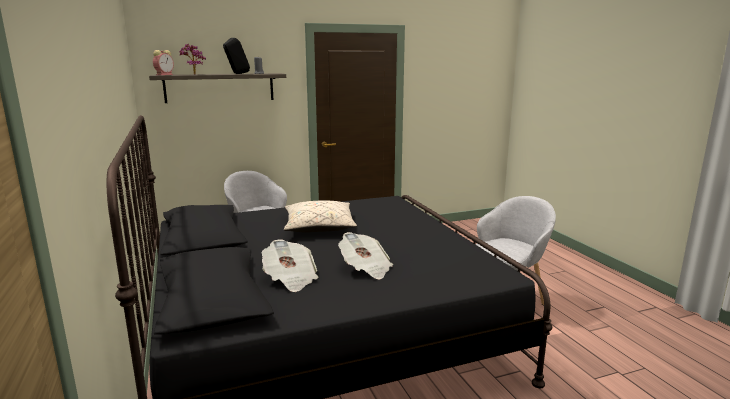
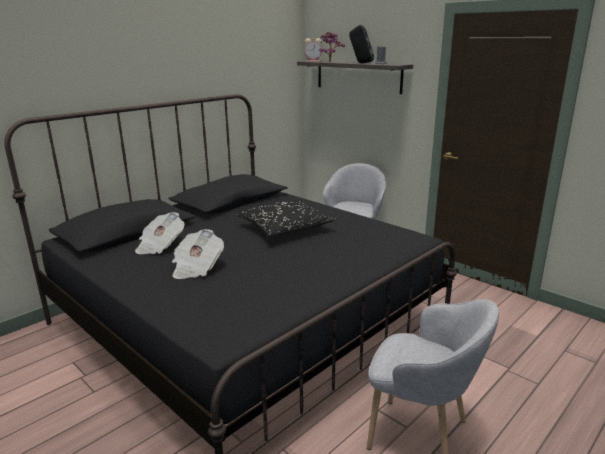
camera: 65 degrees right, 5 degrees up
(319, 227) = (285, 228): beige pillow -> black pillow

